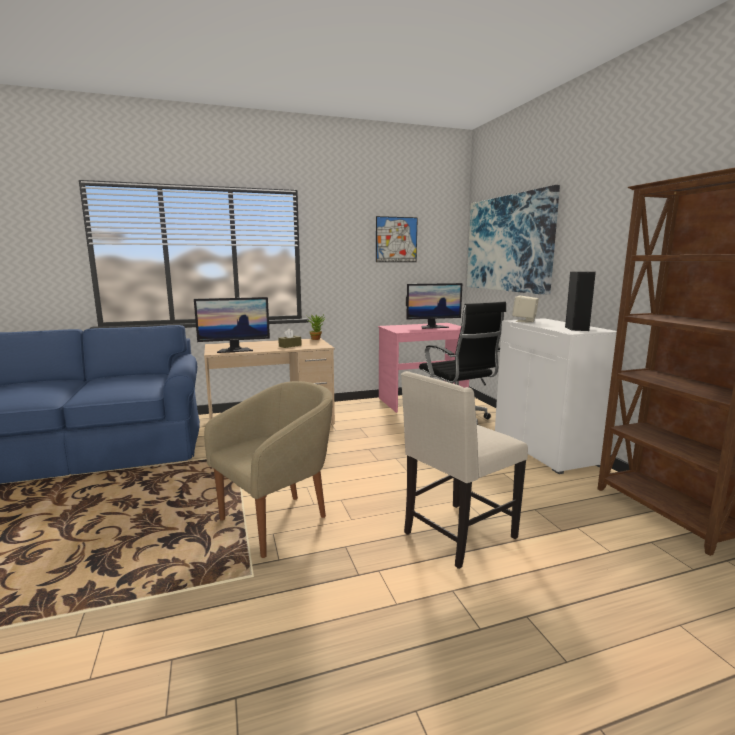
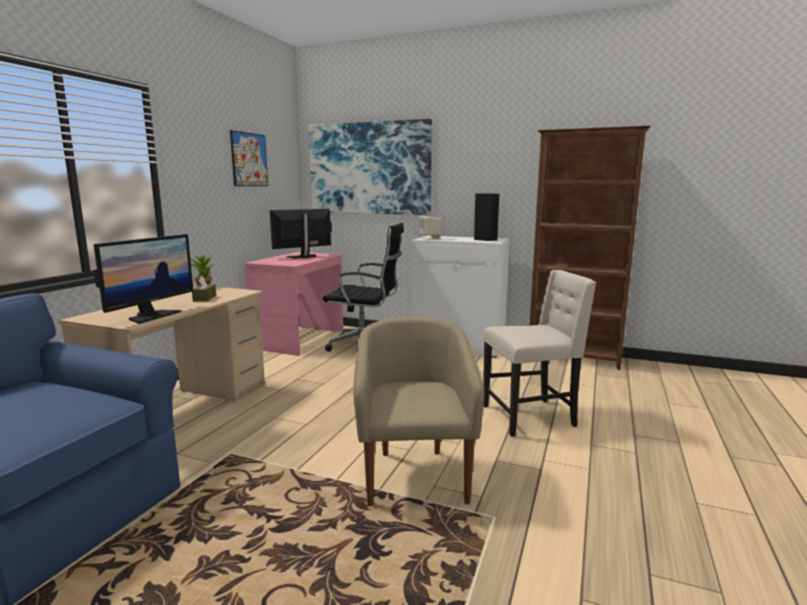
camera: 50 degrees left, 0 degrees up
(432, 327) = (303, 257): monitor -> monitor turned 150 degrees counterclockwise
(457, 535) = (530, 416): beige chair -> beige chair turned 105 degrees counterclockwise

